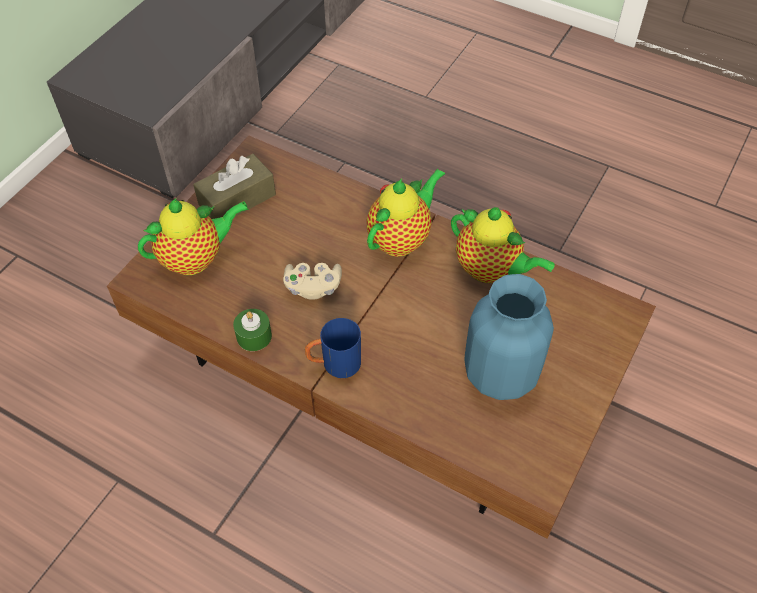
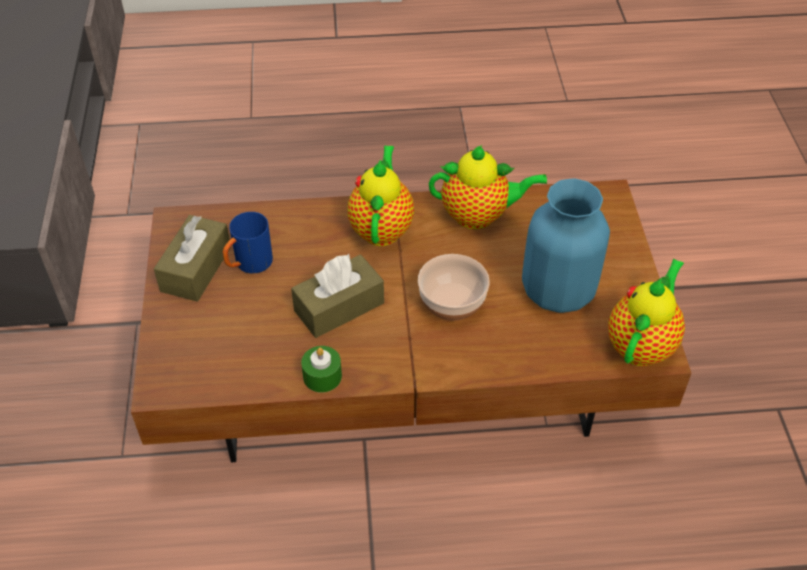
camera: 35 degrees left, 5 degrees down
(196, 258) = (203, 340): teapot -> teapot (642, 344)
(313, 287) = (339, 307): beige game controller -> brown tissue box
(334, 364) = (416, 359): blue mug -> blue mug (248, 265)
(402, 333) = (451, 303): none -> bowl

